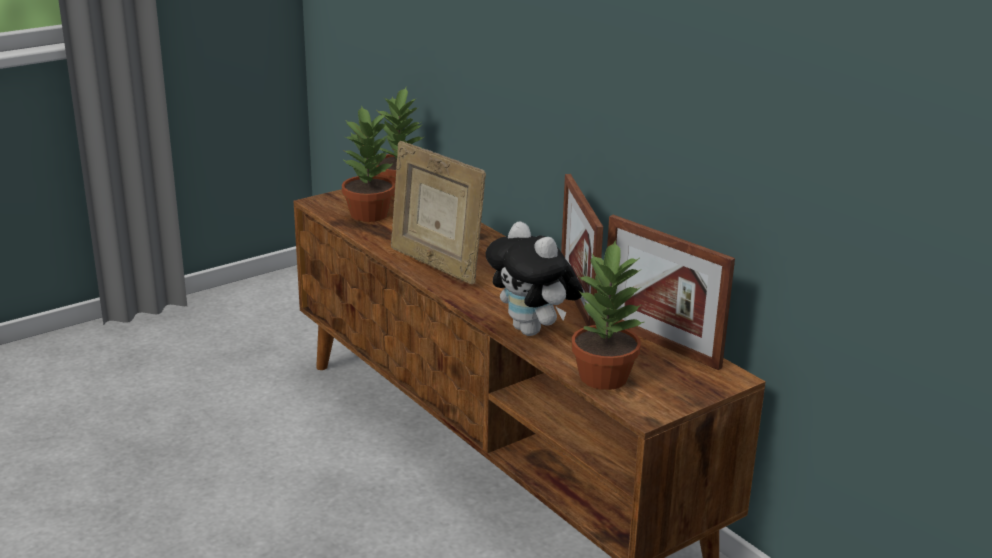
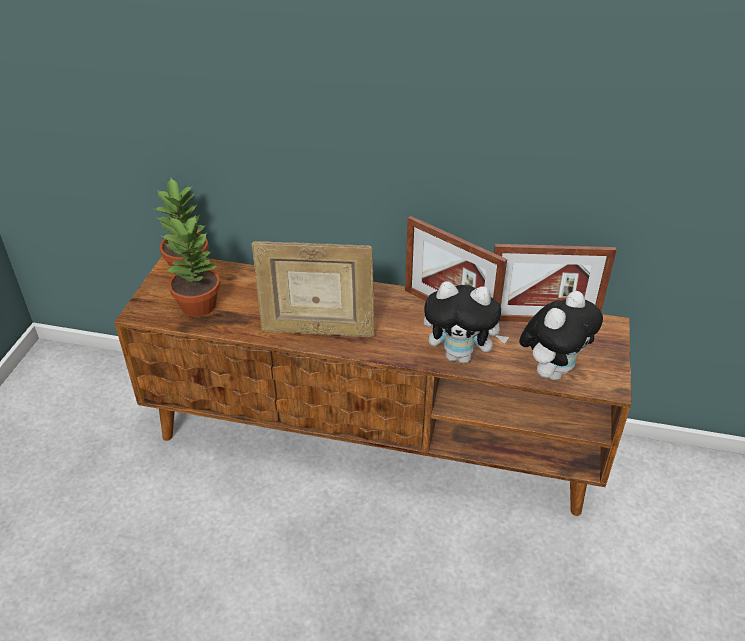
camera: 40 degrees left, 15 degrees up
(605, 377) = (552, 370): potted plant -> plush toy

